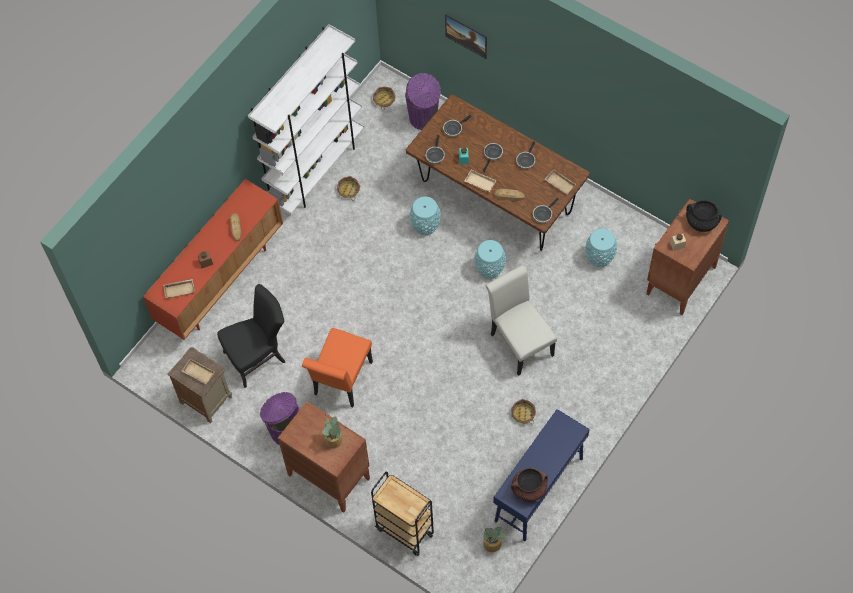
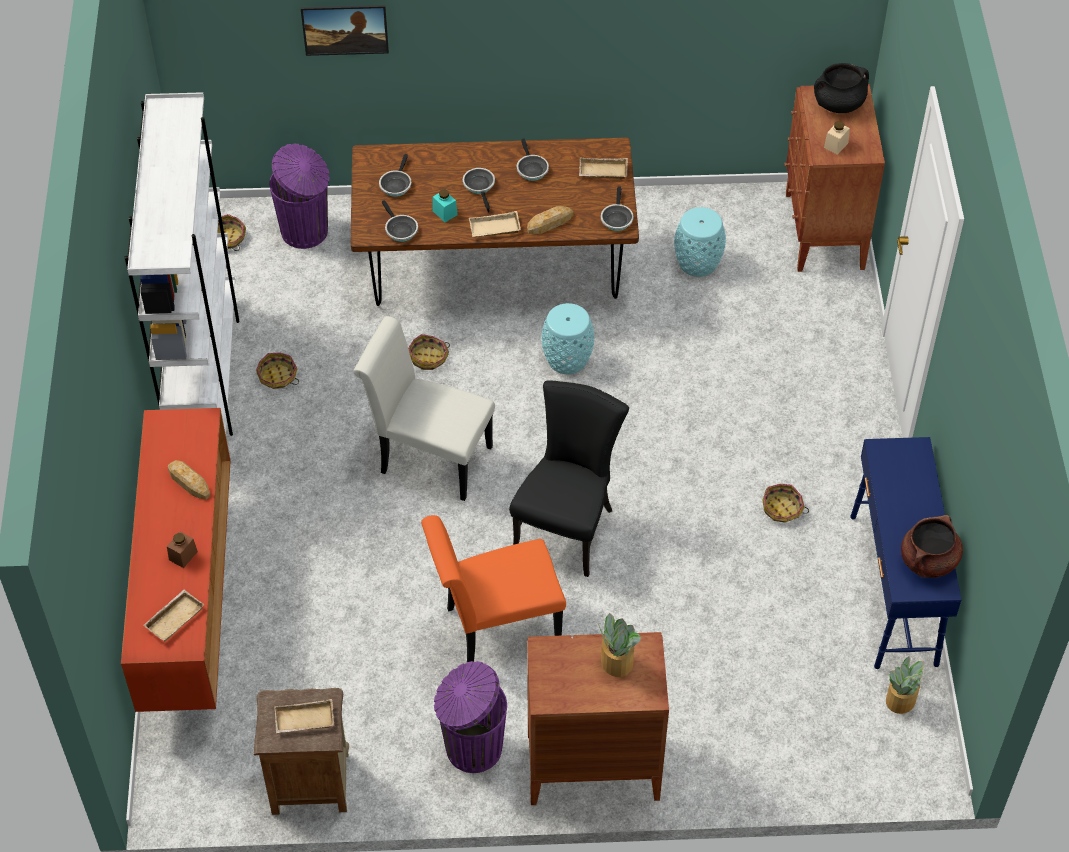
camera: 40 degrees left, 10 degrees down
(258, 356) = (339, 672): black chair -> black chair (567, 526)
(341, 382) = (495, 628): orange chair -> orange chair turned 90 degrees clockwise
(404, 533) = (769, 769): brown cart -> none
(425, 225) = (429, 358): turquoise stool -> basket
(519, 341) = (691, 423): white chair -> white chair (429, 457)

